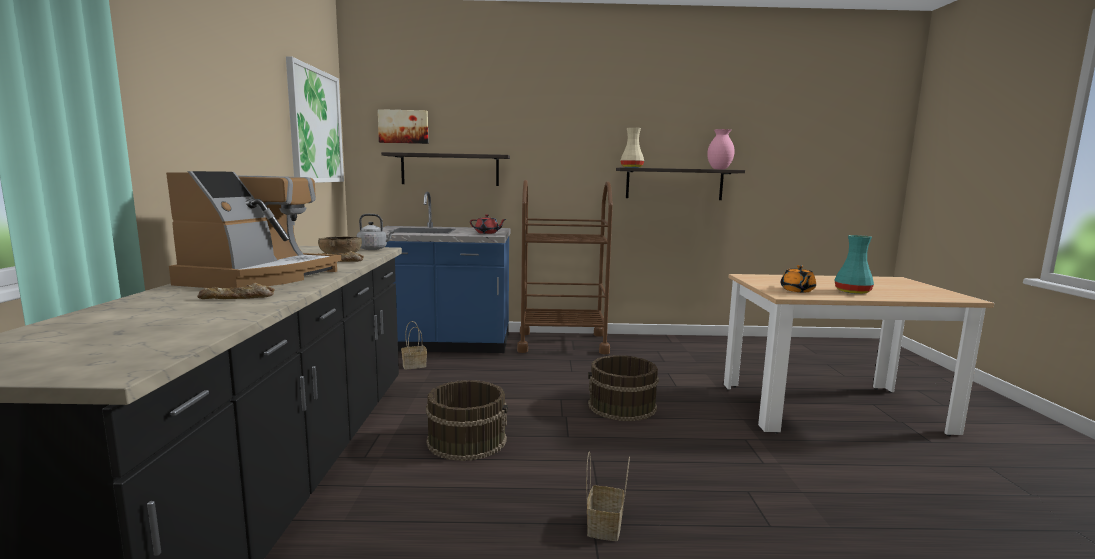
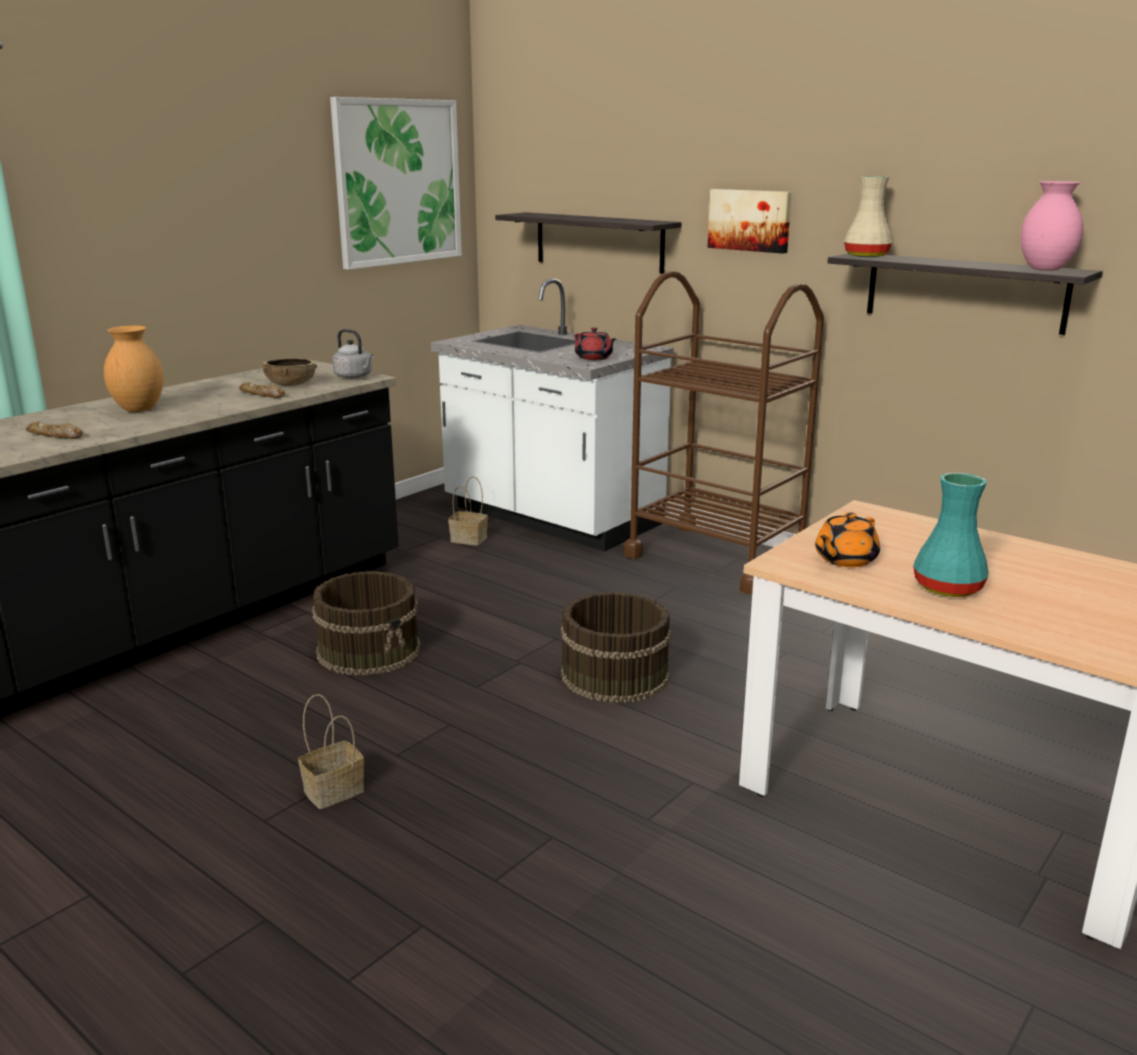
camera: 40 degrees right, 10 degrees up
(261, 277) = (139, 409): coffee machine -> brown vase
(403, 126) = (542, 170): picture -> picture (750, 220)
(443, 344) = (551, 517): blue counter -> white counter

